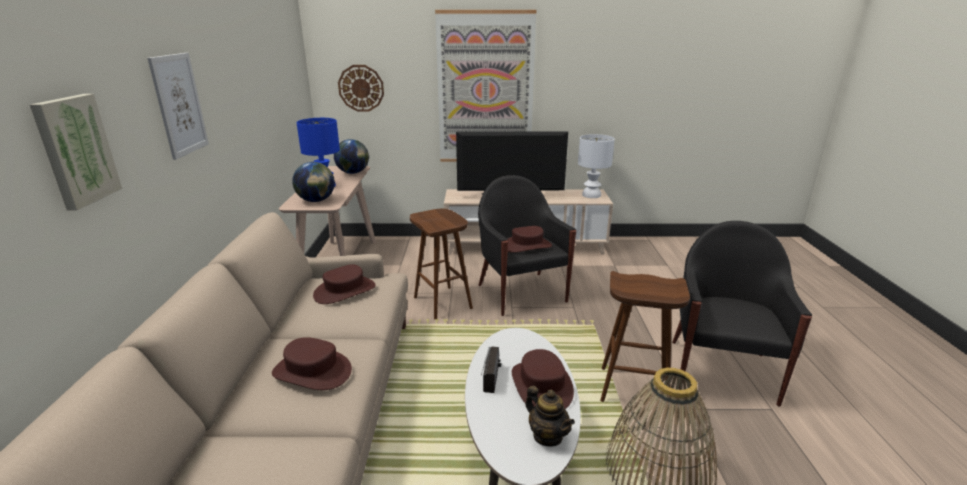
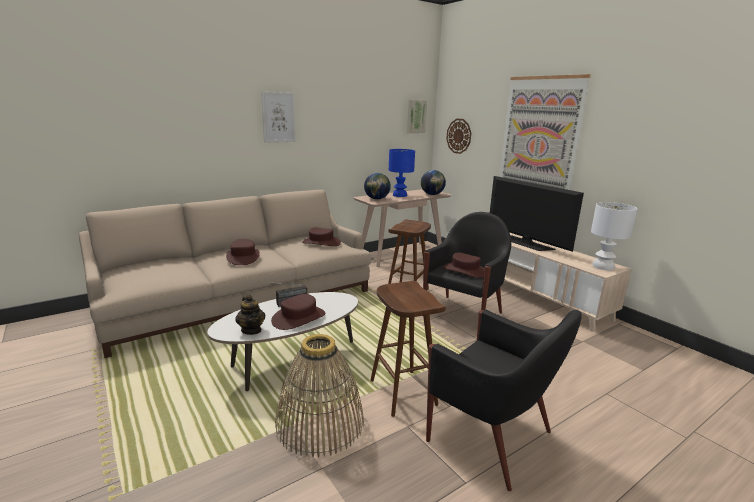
camera: 55 degrees right, 5 degrees down
(75, 150) = (201, 123): picture -> picture (416, 116)
(547, 436) = (251, 330): teapot -> teapot turned 45 degrees counterclockwise
(721, 370) = (491, 438): black armchair -> black armchair turned 60 degrees clockwise

